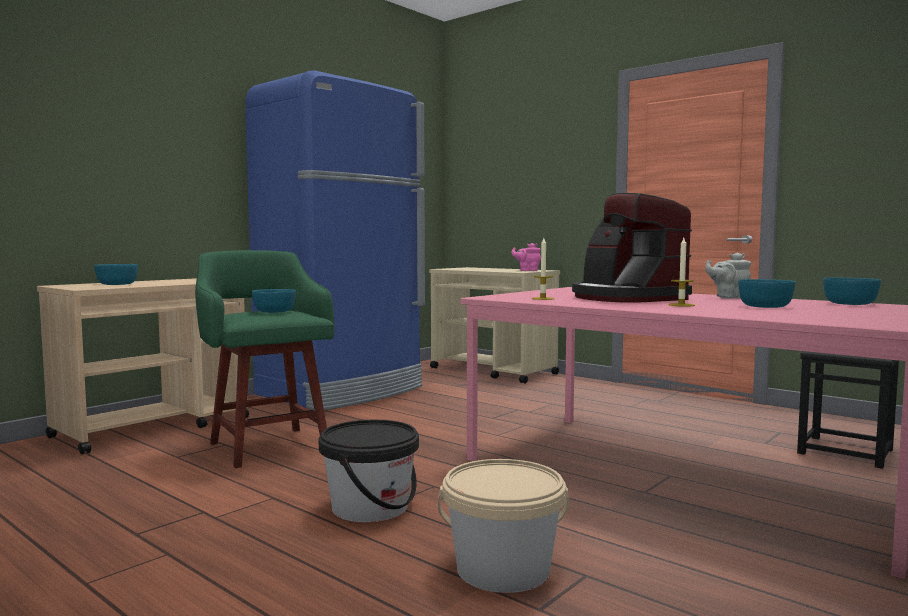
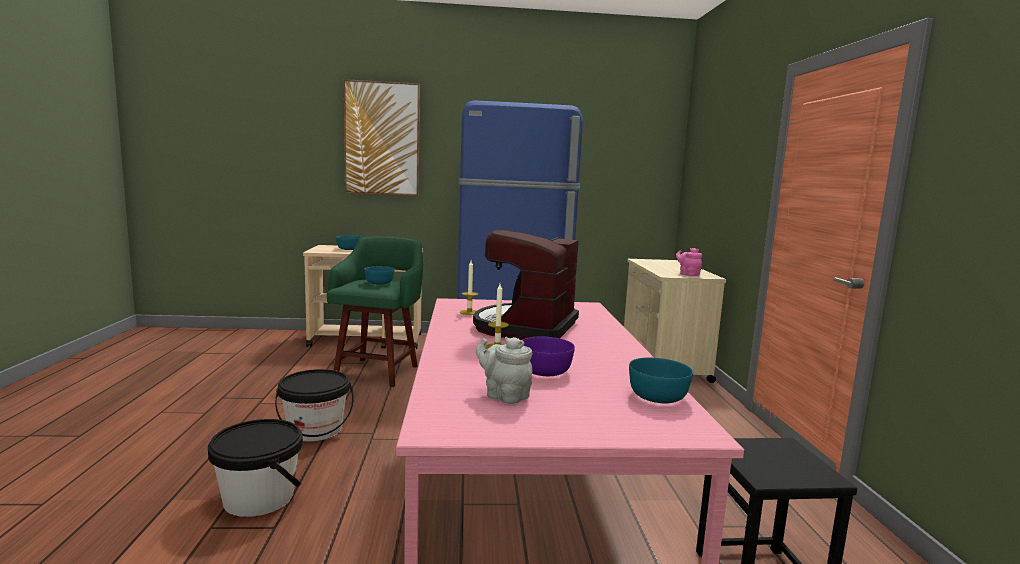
camera: 45 degrees right, 5 degrees up
(130, 115) = (382, 139): none -> picture
(503, 569) = (259, 498): beige bucket -> black bucket
(728, 297) = (614, 351): grey teapot -> grey teapot (504, 395)
(766, 306) = (544, 371): turquoise bowl -> purple bowl

